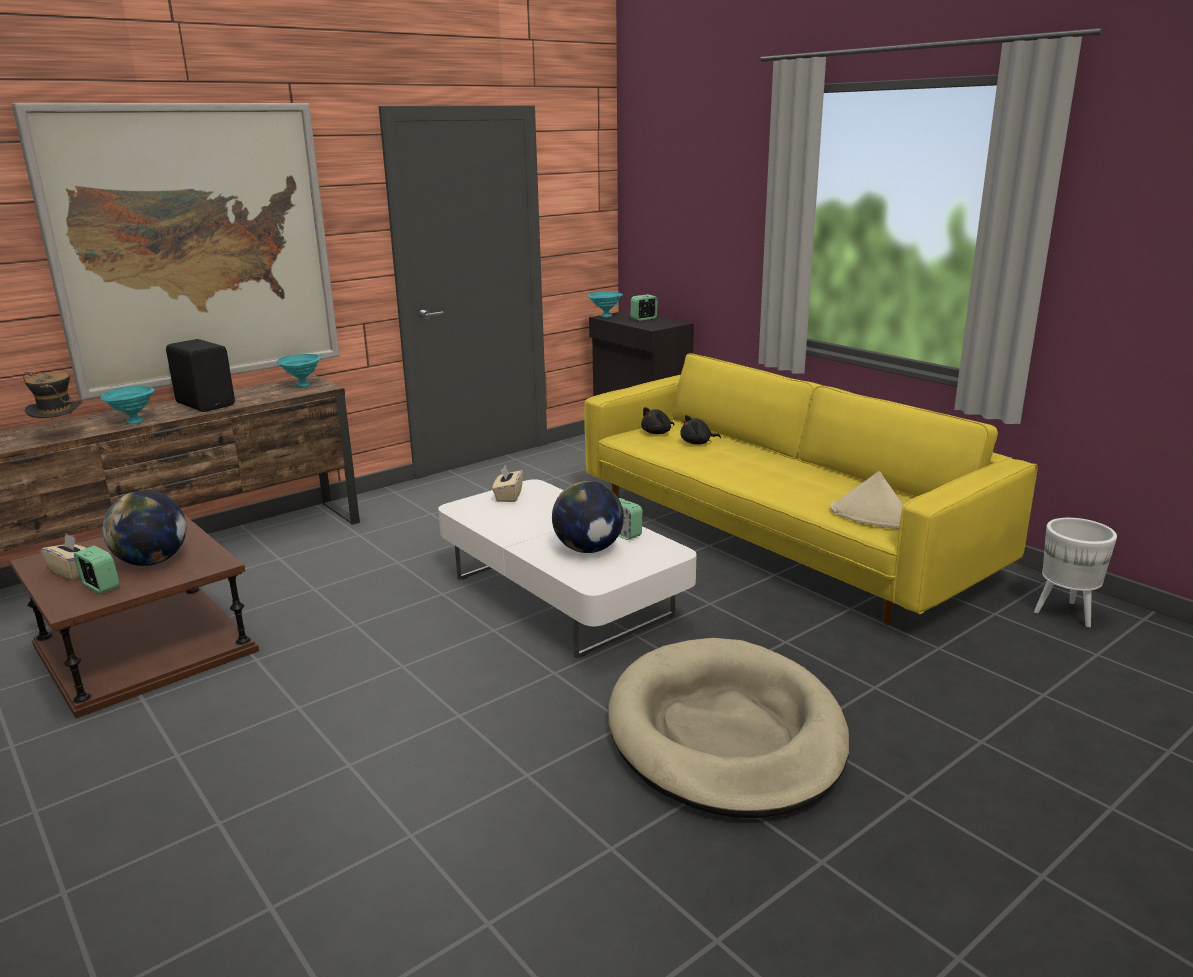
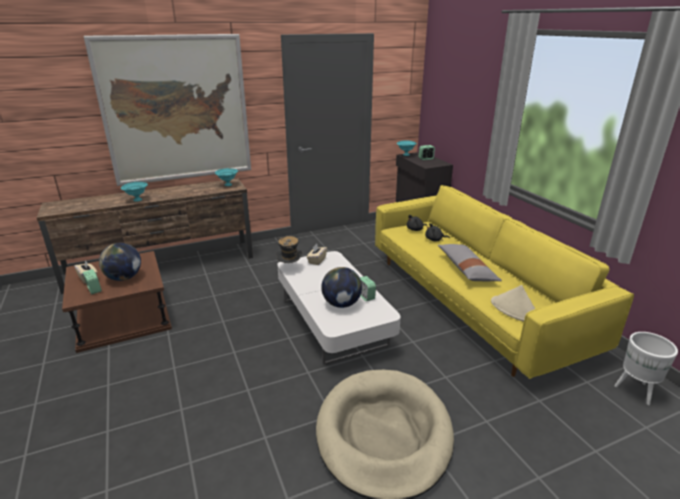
camera: 15 degrees right, 5 degrees up
(61, 435) = (101, 205): hat -> hat (289, 268)
(206, 404) = (176, 192): black speaker -> none
(770, 476) = (466, 269): none -> grey pillow

